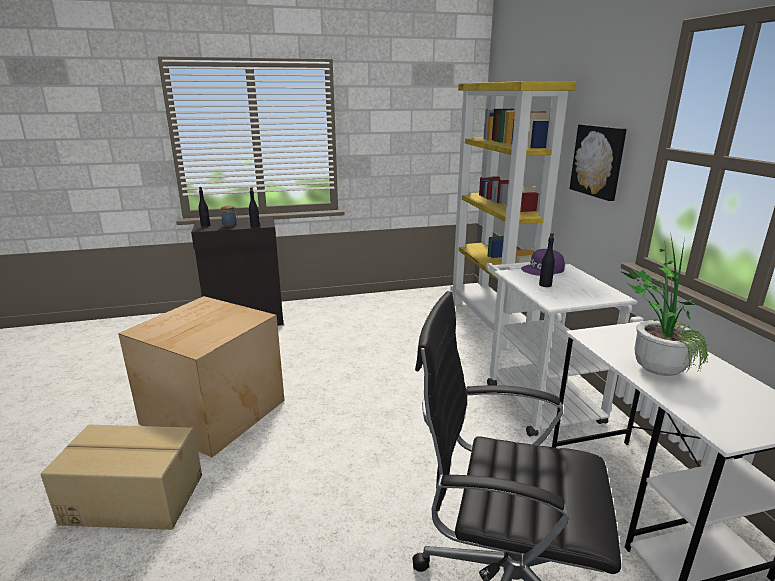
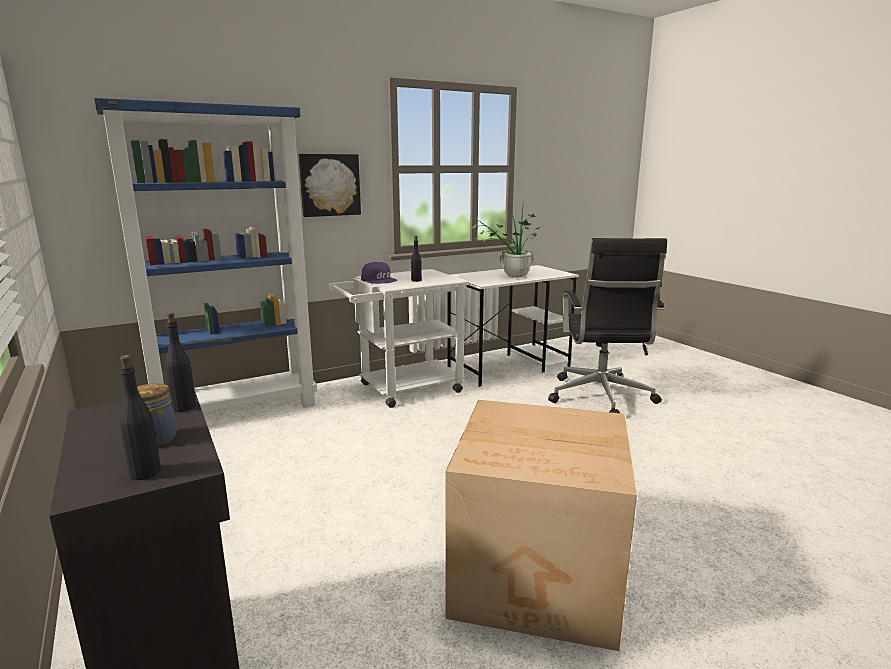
camera: 105 degrees left, 5 degrees down
(134, 497) = (712, 571): cardboard box -> none
(491, 321) = (237, 411): yellow bookcase -> blue bookcase

